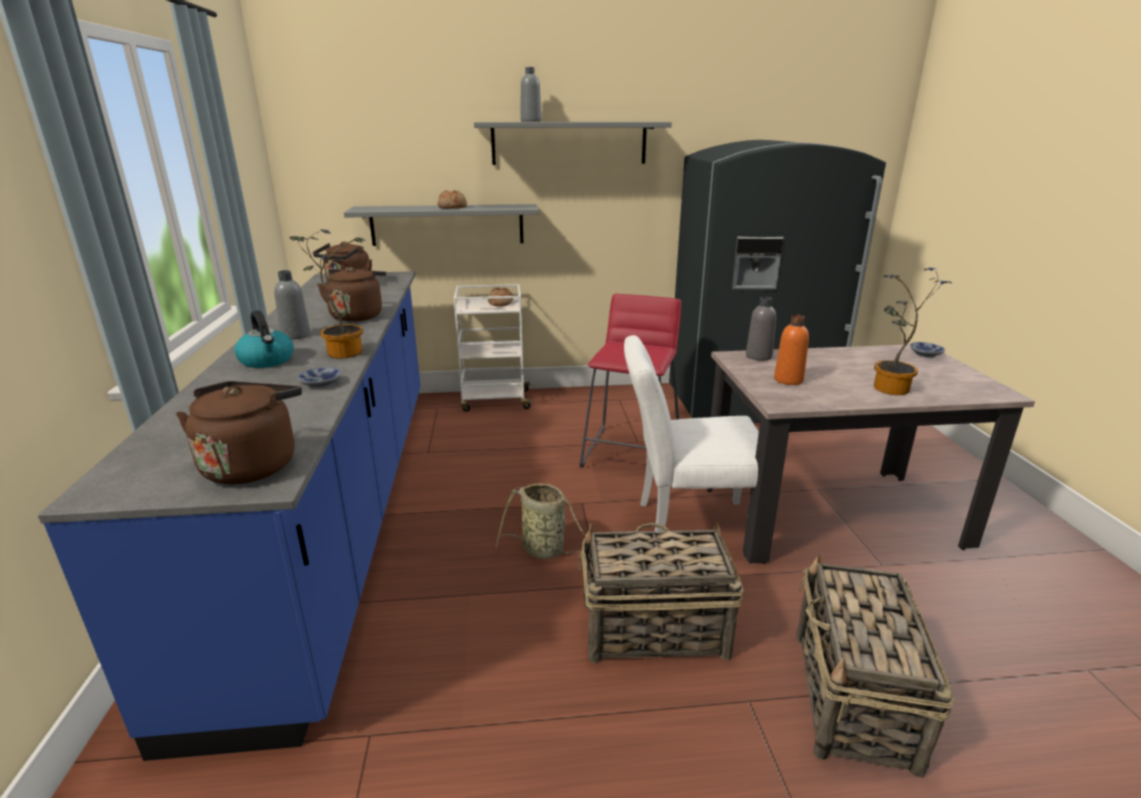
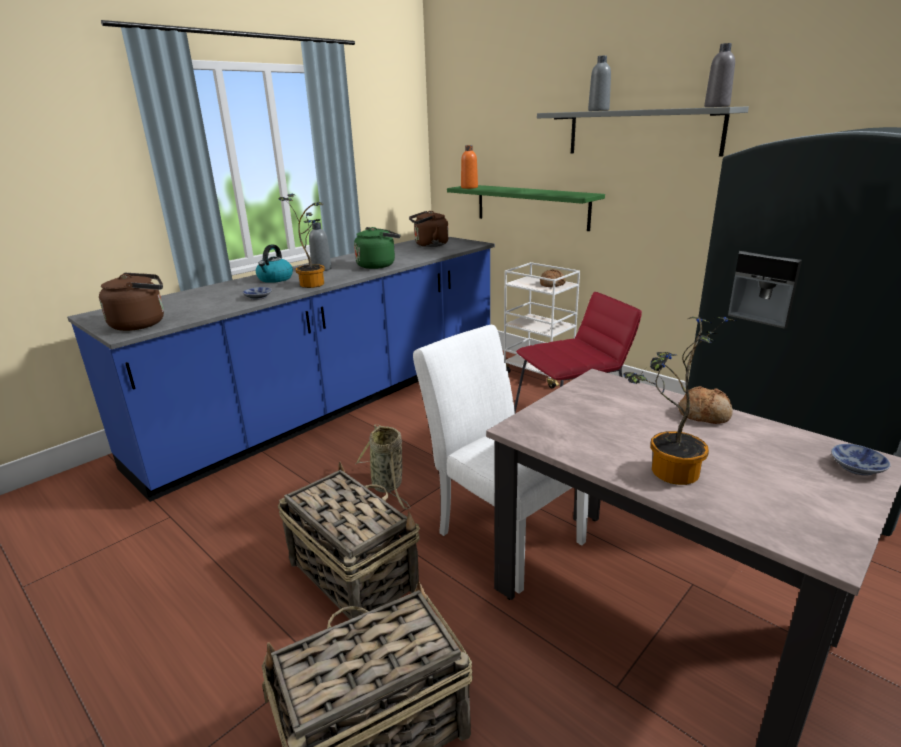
camera: 50 degrees right, 0 degrees up
(357, 316) = (378, 265): brown kettle -> green kettle
(447, 225) = (531, 206): grey shelf -> green shelf
(452, 207) = (526, 190): bread -> bread (704, 414)
(758, 356) = (622, 388): grey bottle -> grey bottle (716, 107)
(788, 380) = (587, 416): orange bottle -> orange bottle (469, 187)

